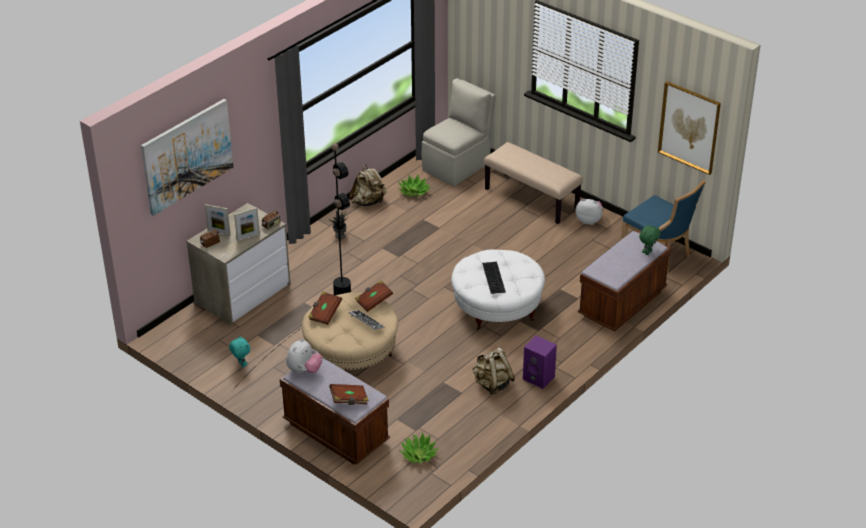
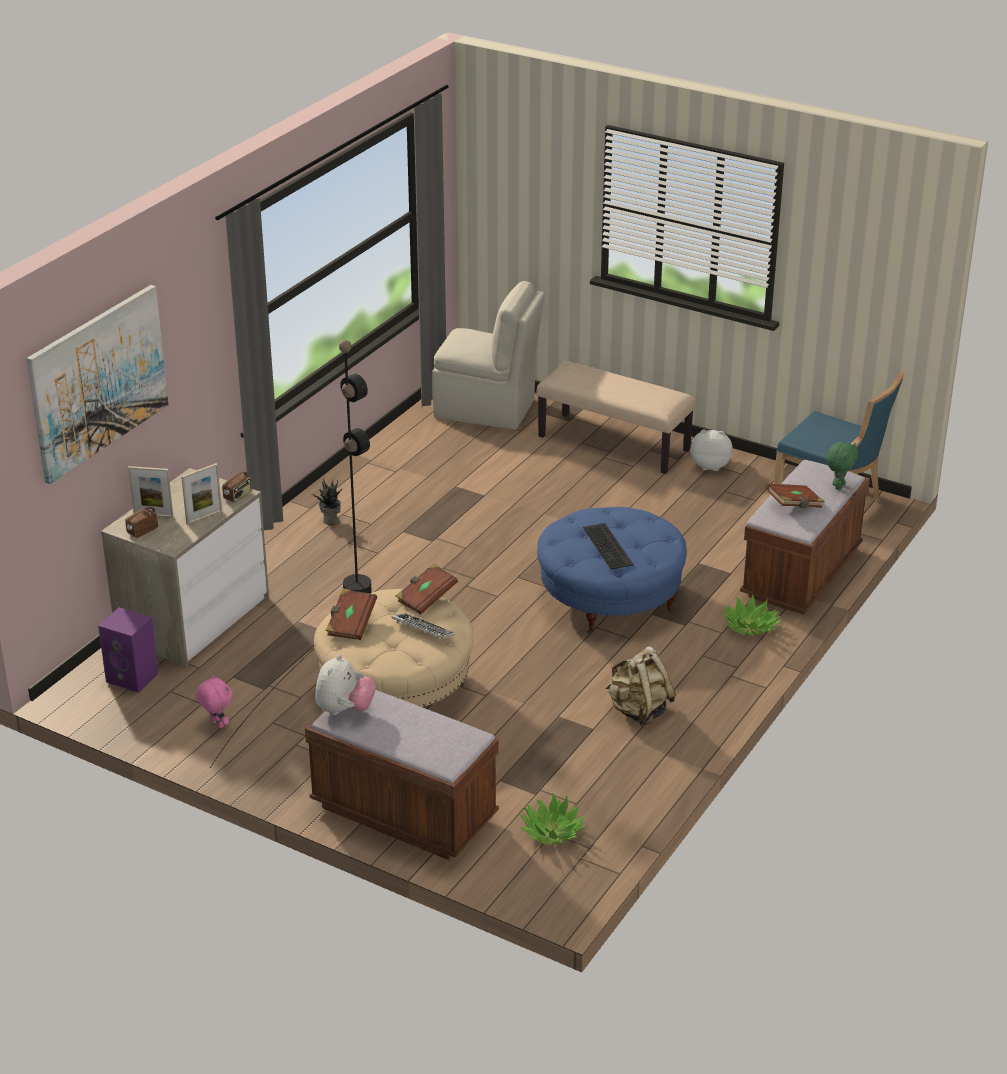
camera: 10 degrees left, 5 degrees down
(241, 364) = (216, 724): turquoise plush toy -> pink plush toy
(349, 400) = (434, 747): brown book -> brown book (794, 505)
(368, 202) = (363, 469): beige backpack -> none
(414, 192) = (430, 450): potted plant -> potted plant (750, 627)
(457, 166) = (487, 409): beige chair -> beige chair turned 75 degrees clockwise
(497, 307) = (610, 598): white ottoman -> blue ottoman
(539, 378) = (710, 694): purple speaker -> purple speaker (134, 677)
(689, 127) = (872, 292): picture -> none

